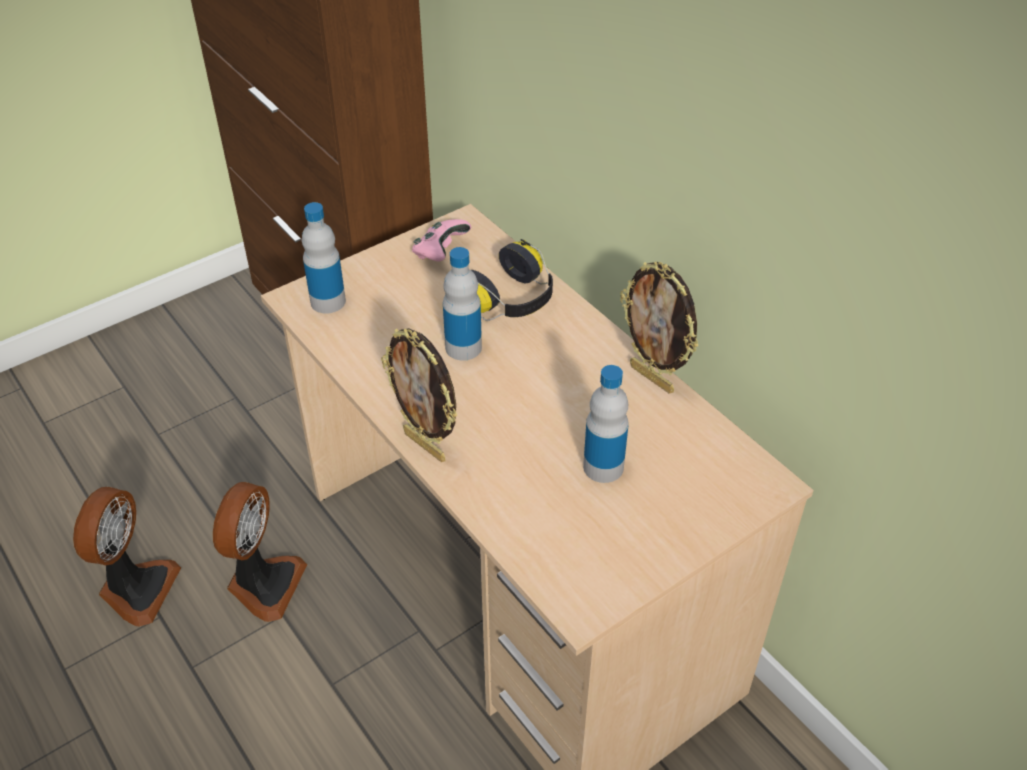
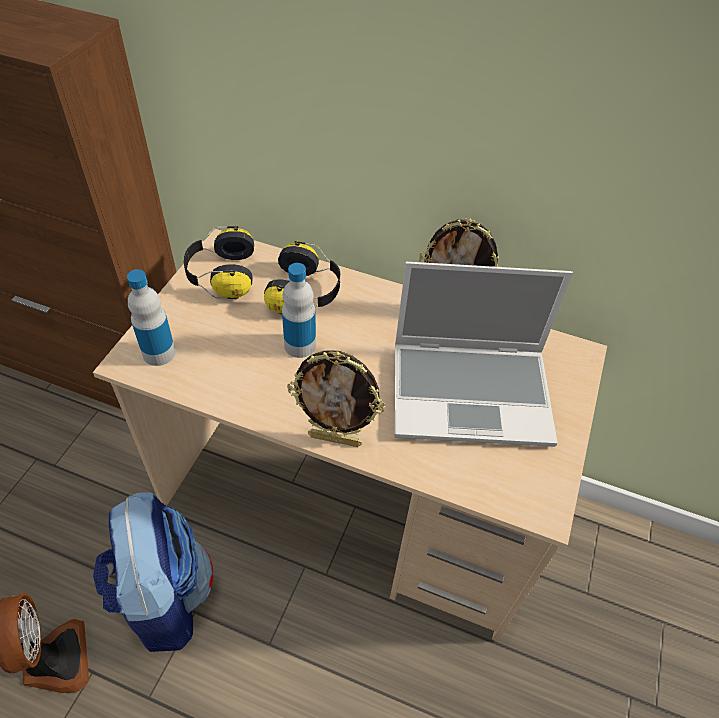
camera: 35 degrees left, 5 degrees up
(264, 584) = (163, 596): fan -> backpack
(440, 252) = (221, 275): pink game controller -> headphones
(603, 467) = (472, 393): bottle -> laptop

